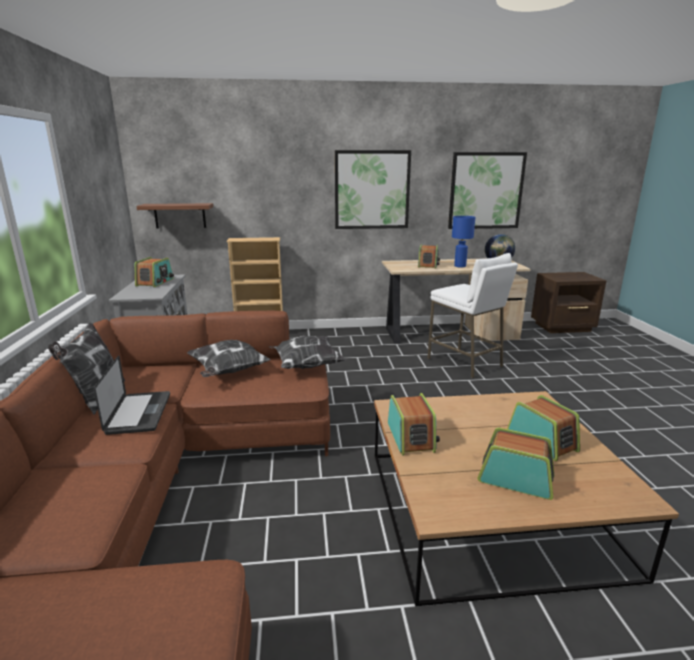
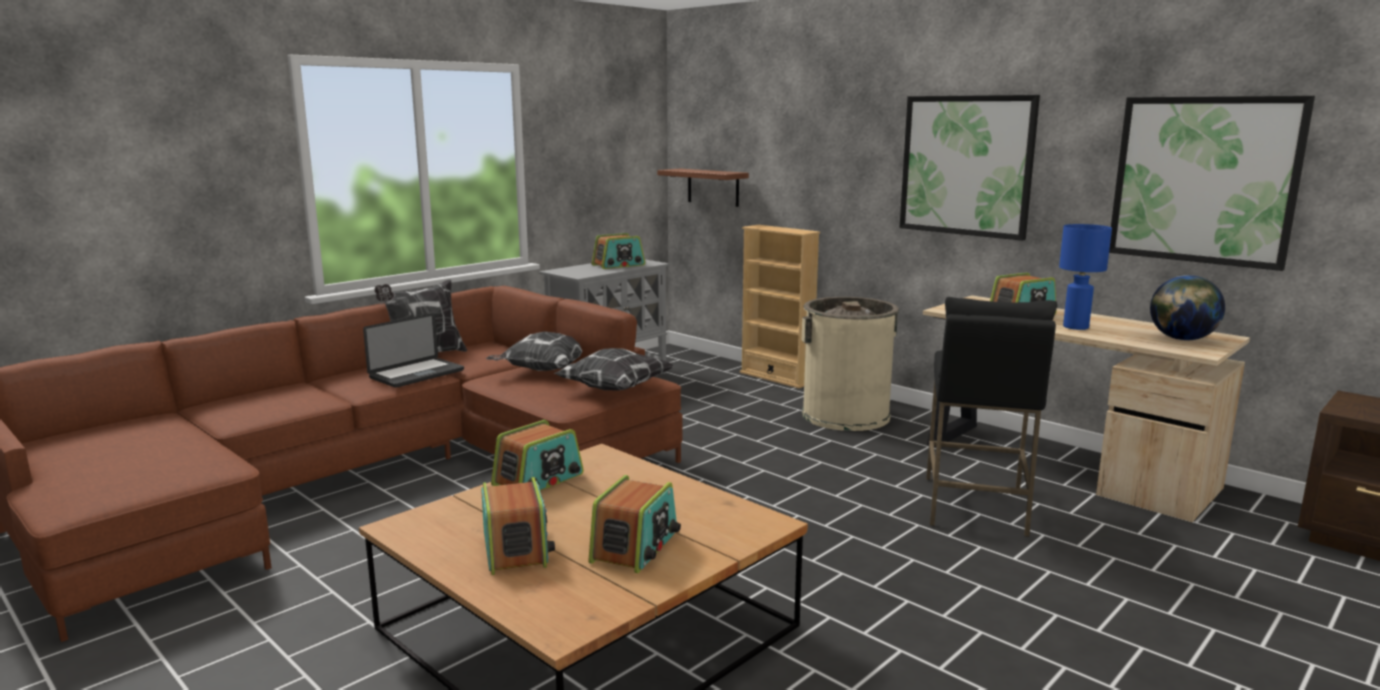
camera: 50 degrees right, 5 degrees down
(335, 342) = (845, 415): none -> beige trash can
(465, 362) = (975, 506): white stool -> black stool

